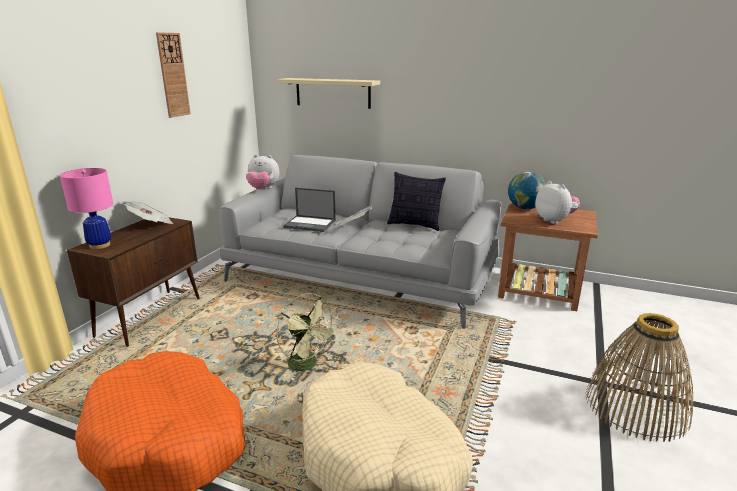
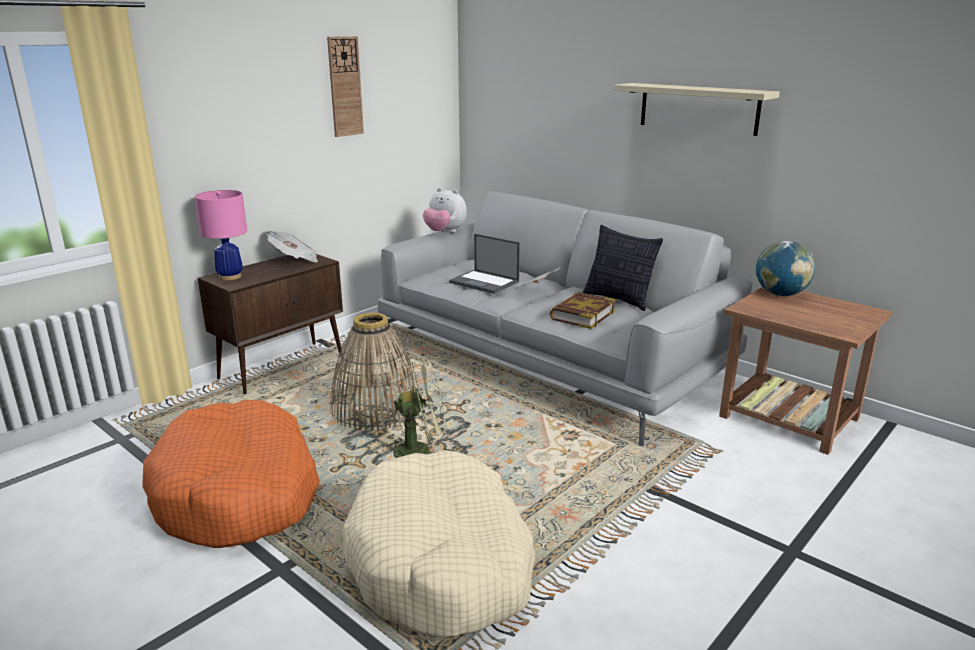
camera: 20 degrees right, 0 degrees up
(308, 365) = (420, 450): green fan -> green fan turned 75 degrees counterclockwise
(332, 93) = (548, 113): beige shelf -> beige shelf (698, 108)
(399, 239) = (582, 315): none -> book
(554, 220) = (809, 316): plush toy -> none
(636, 407) = (820, 591): basket -> basket (376, 408)

